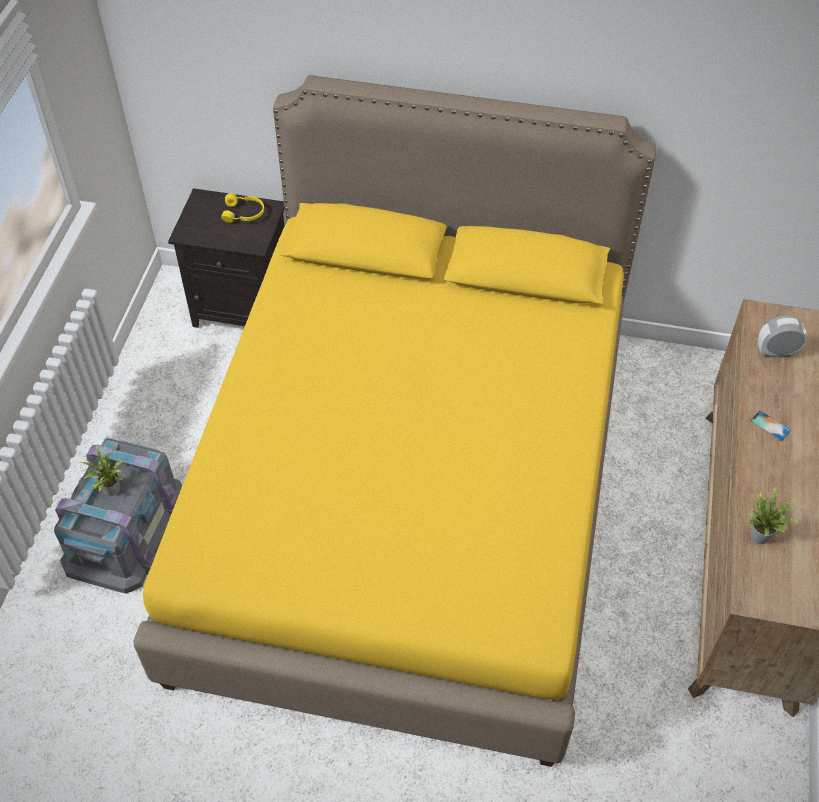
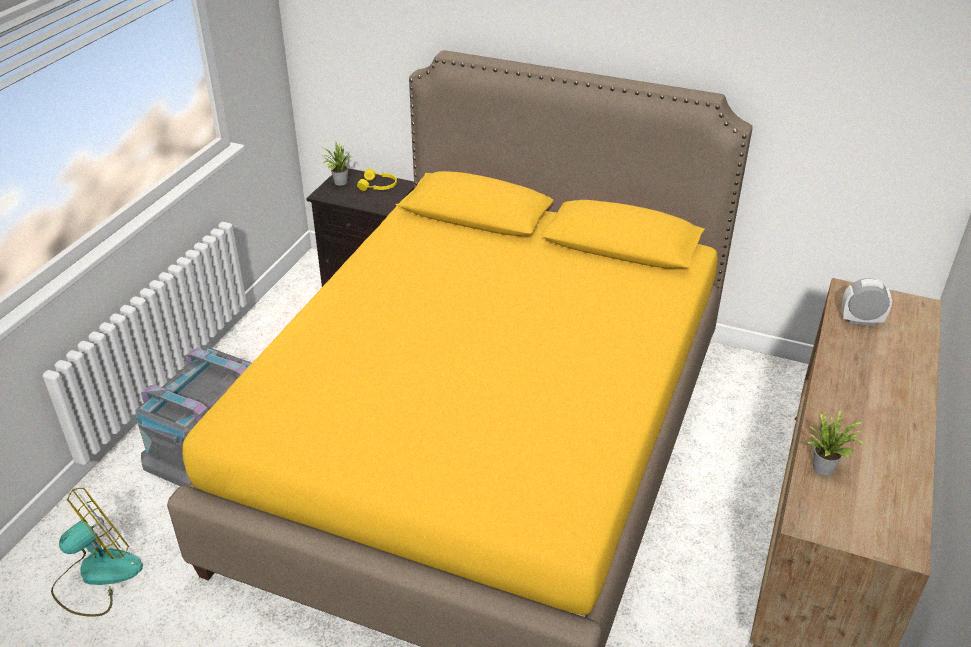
camera: 10 degrees right, 15 degrees down
(61, 704) = (97, 576): none -> fan
(109, 490) = (197, 388): potted plant -> potted plant (339, 182)
(770, 426) = (847, 377): phone -> none

